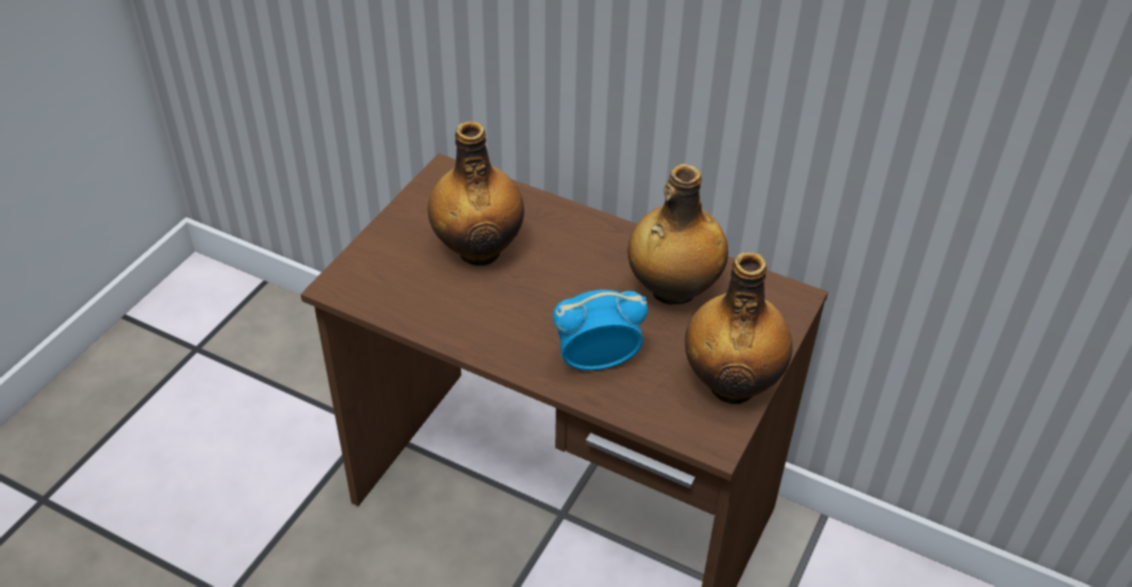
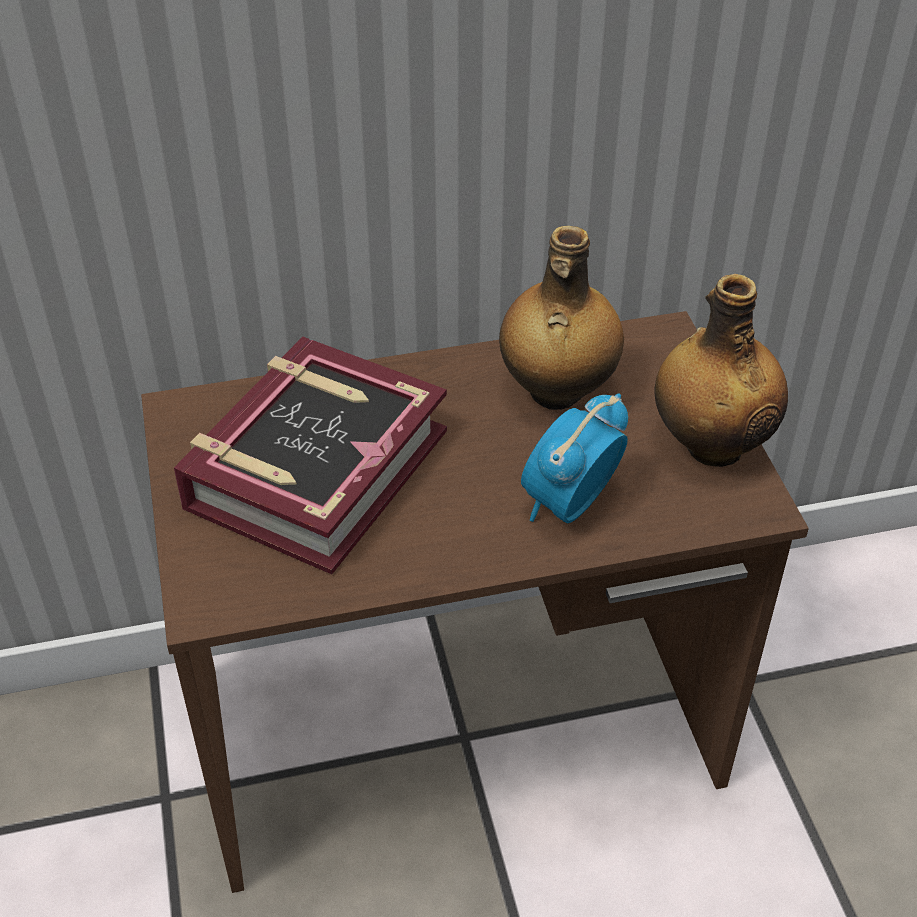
camera: 40 degrees left, 0 degrees up
(478, 249) = (315, 469): bottle -> book

